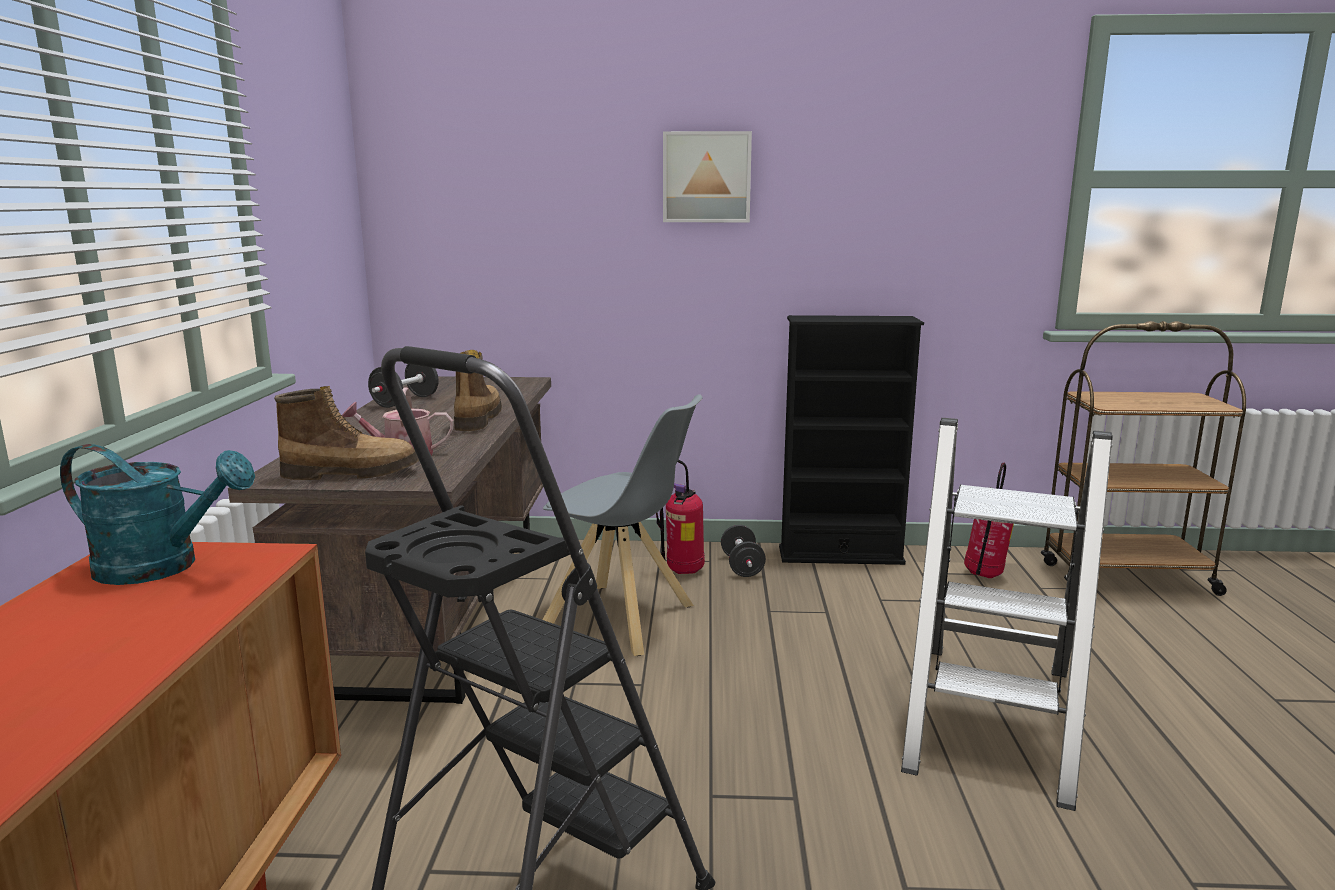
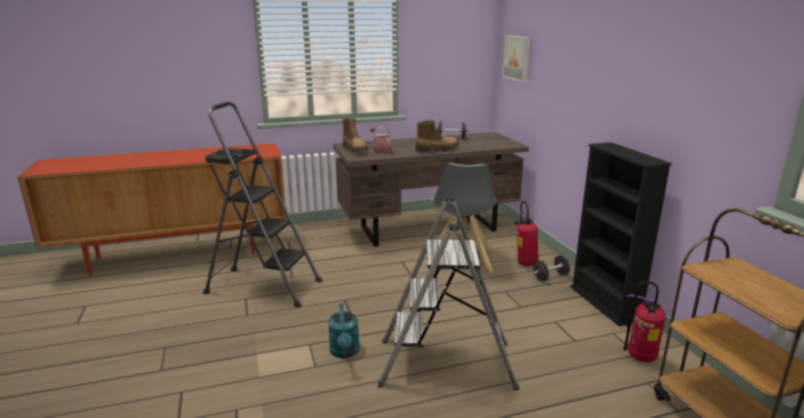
camera: 70 degrees right, 5 degrees up
(162, 567) = (259, 149): turquoise watering can -> turquoise watering can (345, 352)
(706, 177) = (595, 49): picture -> picture (518, 58)

